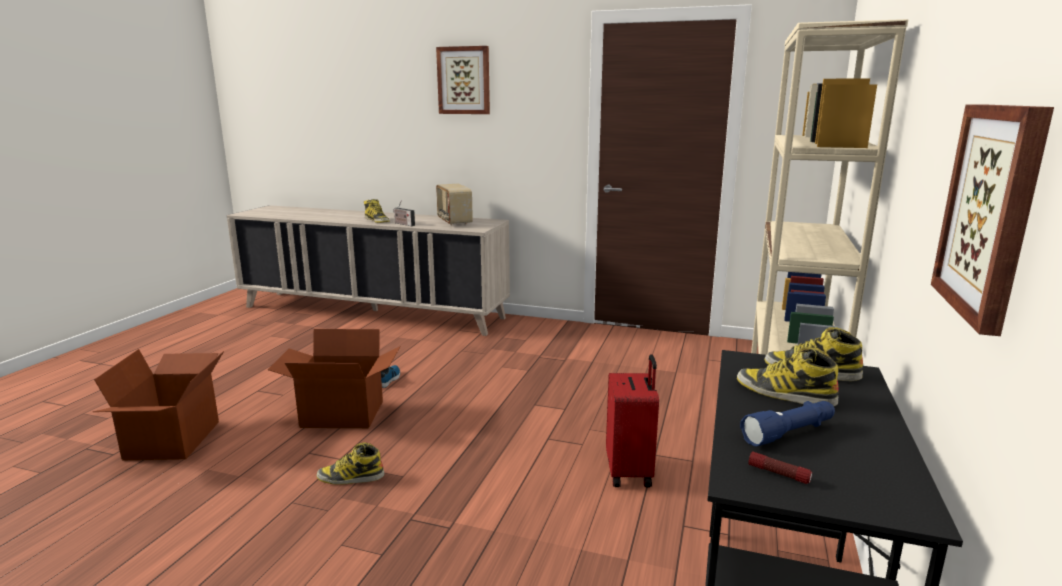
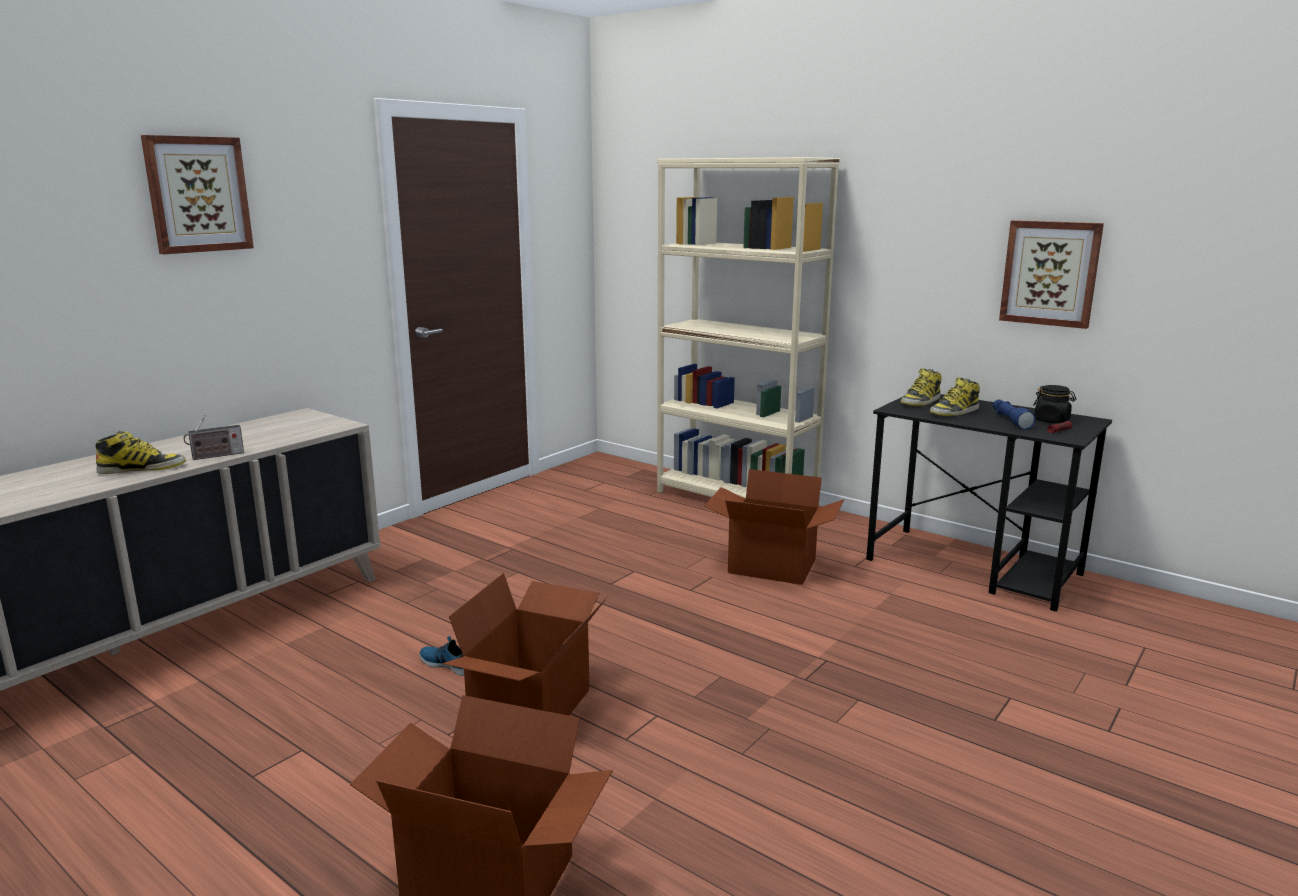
camera: 70 degrees left, 0 degrees up
(350, 477) = (706, 710): boot -> none
(453, 221) = (261, 430): radio -> none
(630, 472) = (771, 567): red suitcase -> cardboard box
(845, 469) = (1052, 420): none -> black jar

